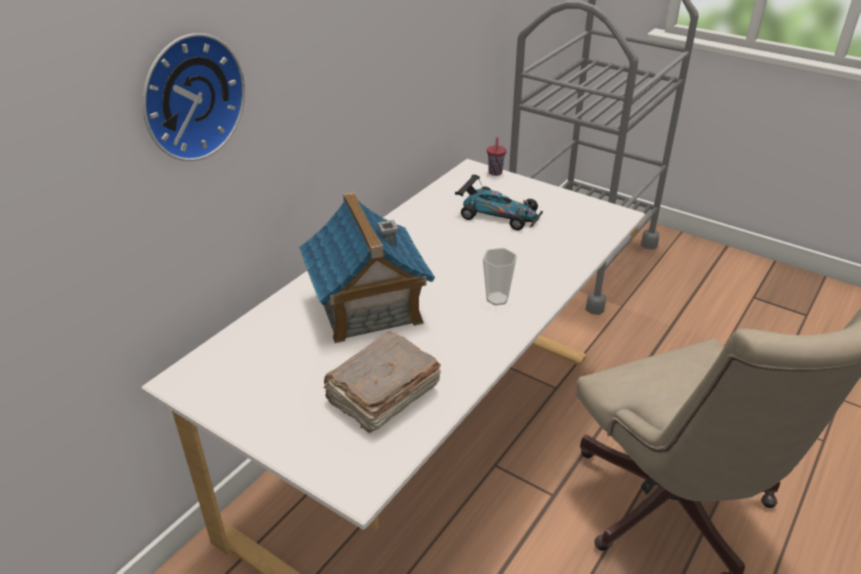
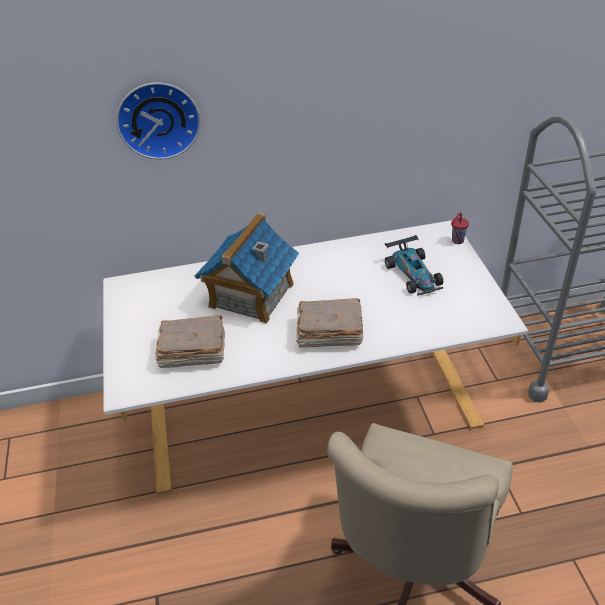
camera: 45 degrees right, 5 degrees up
(497, 299) = (328, 333): cup -> brown book

